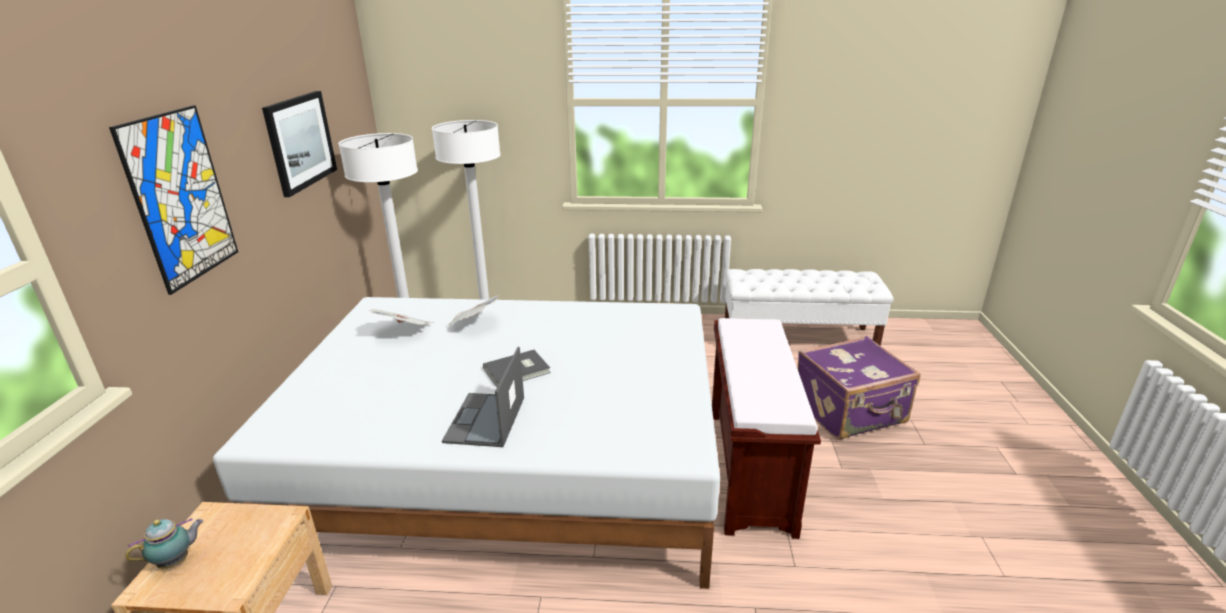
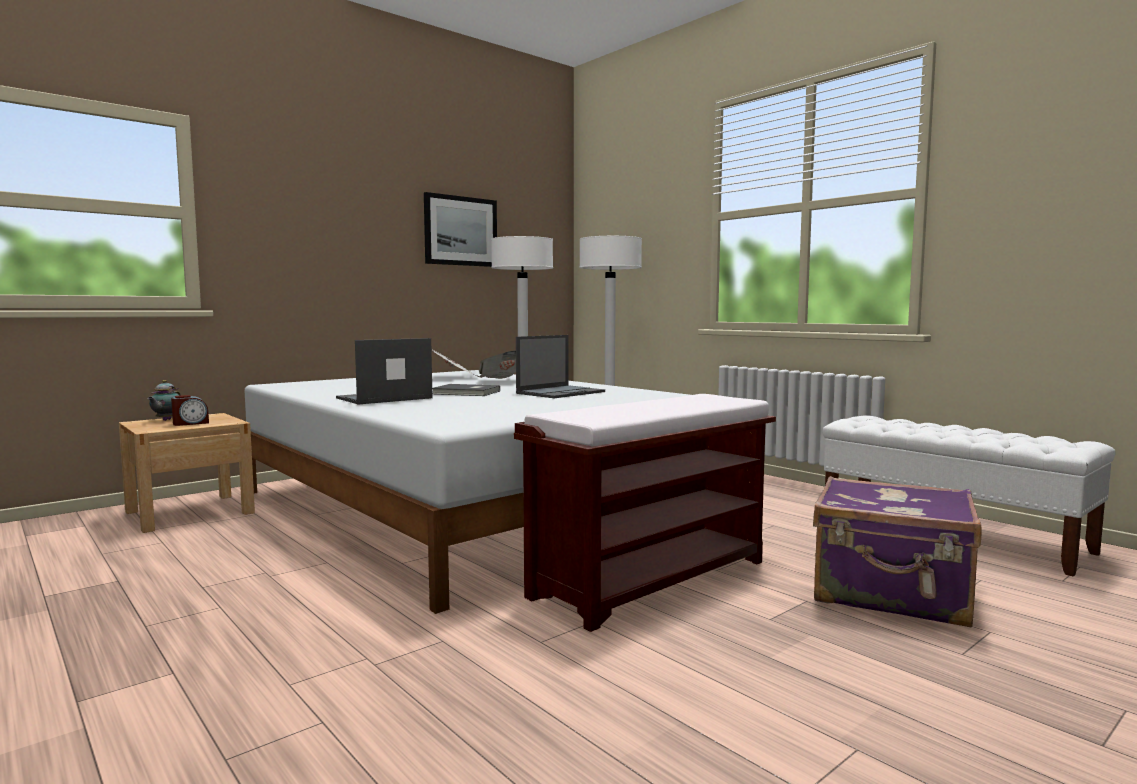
camera: 45 degrees right, 20 degrees down
(176, 561) = (165, 420): teapot -> teapot turned 90 degrees clockwise
(180, 198) = (316, 221): picture -> none
(239, 549) = (190, 423): none -> alarm clock
(585, 337) = (561, 392): none -> laptop

